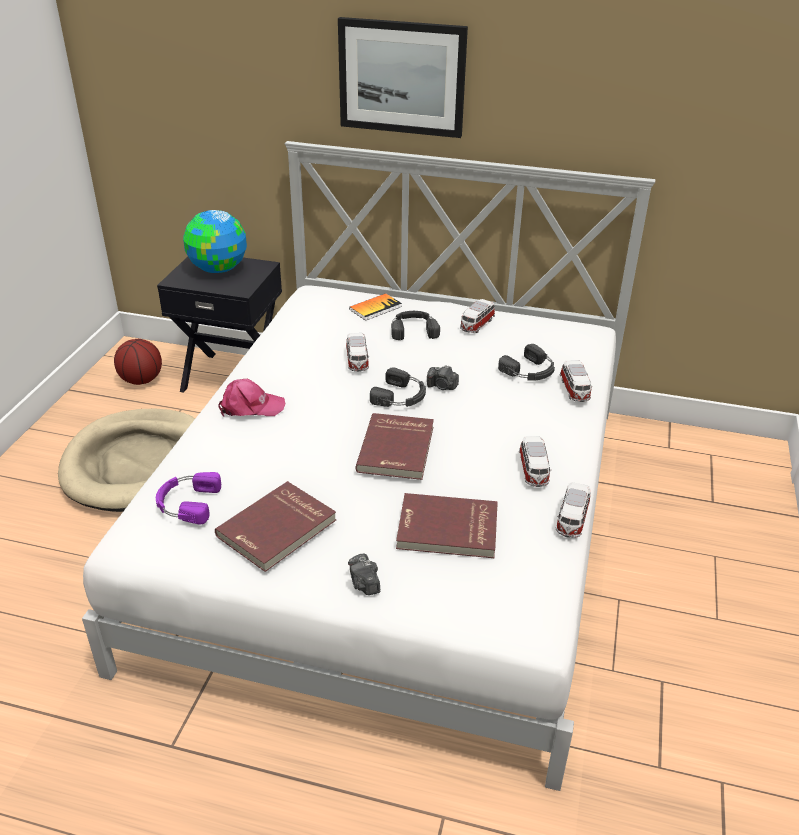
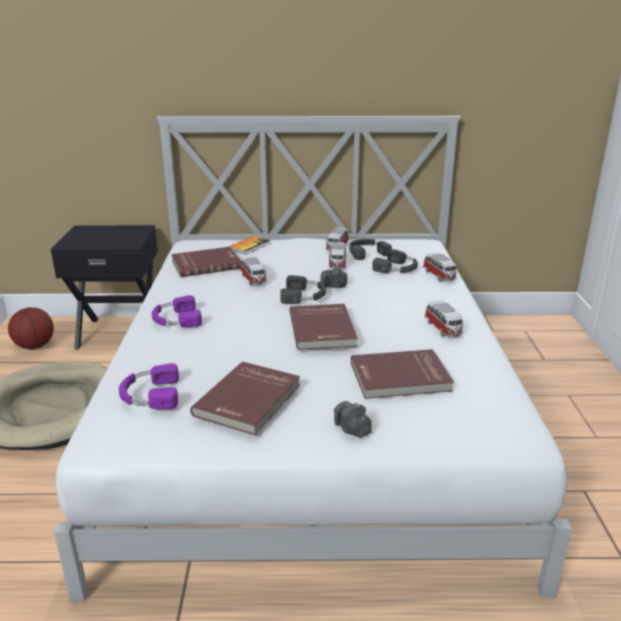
camera: 15 degrees left, 10 degrees down
(218, 269) = (102, 234): globe -> none
(251, 407) = (175, 319): pink cap -> purple headphones
(315, 329) = (206, 264): none -> red book
(402, 77) = (253, 53): picture -> none
(413, 329) = (288, 255): black headphones -> black headphones (366, 252)
(572, 520) = (495, 356): toy car -> toy car (337, 264)

